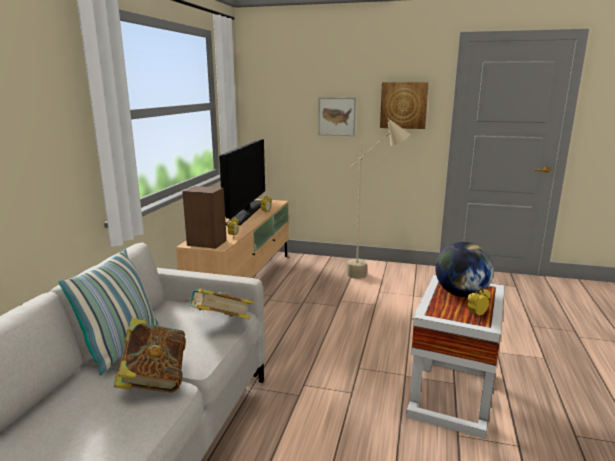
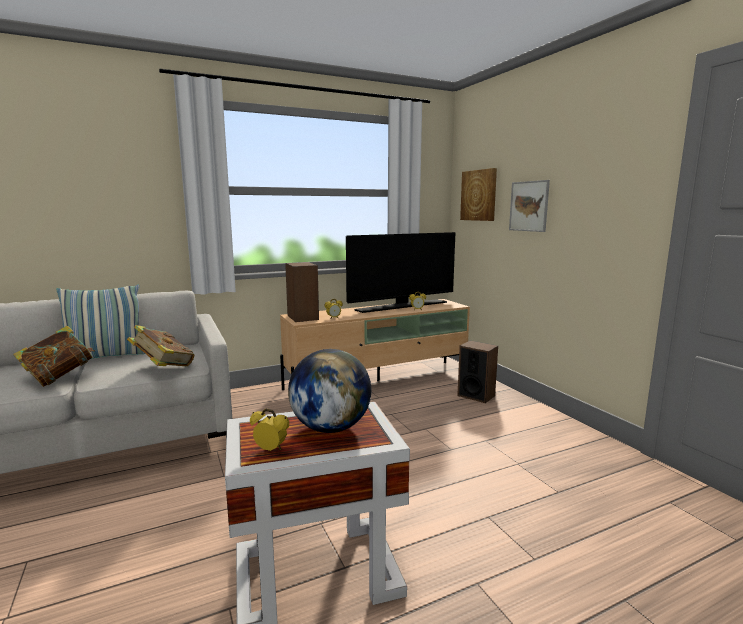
camera: 50 degrees right, 5 degrees down
(322, 268) = (476, 395): none -> speaker
(373, 274) = (521, 422): beige floor lamp -> none
(403, 105) = (605, 186): picture -> picture (479, 195)

